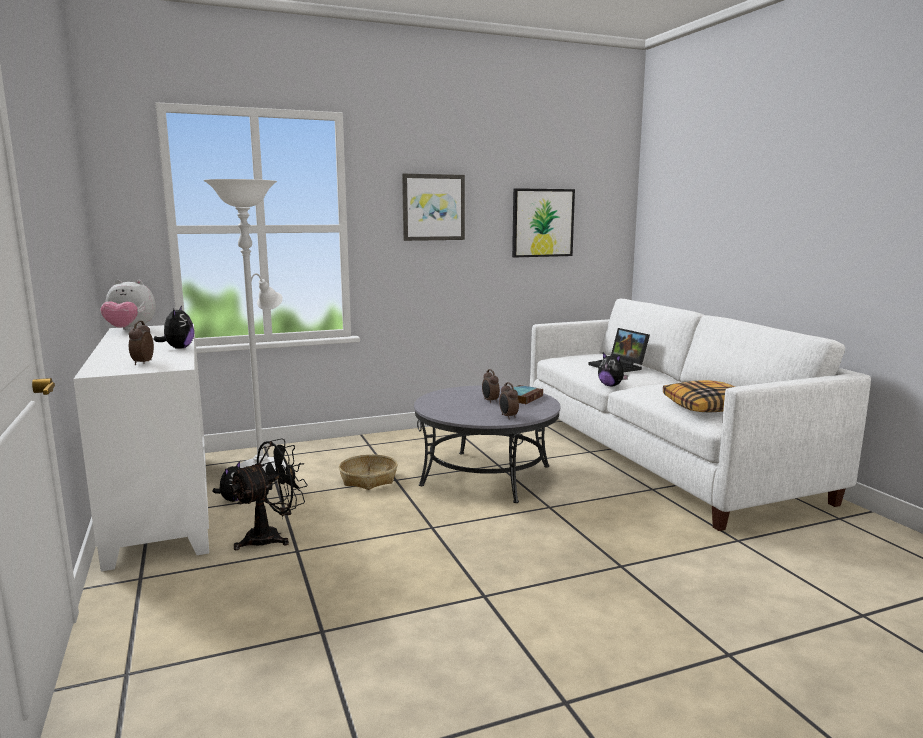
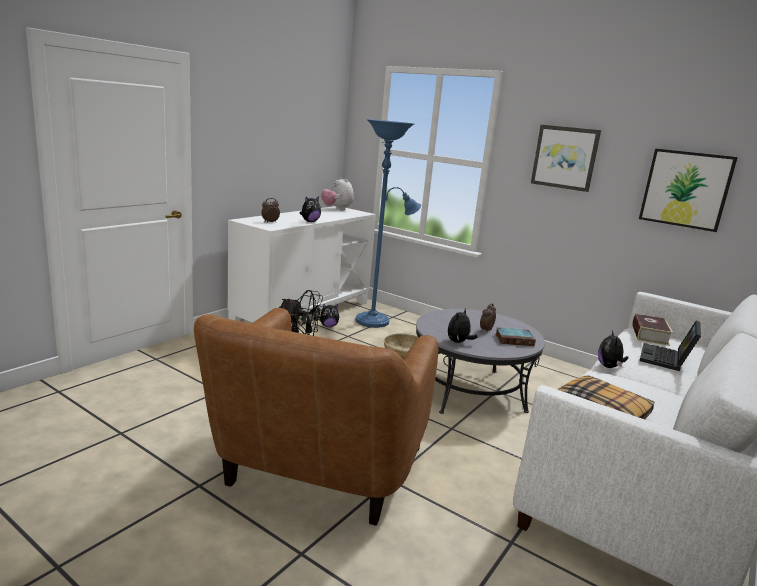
camera: 55 degrees right, 5 degrees up
(264, 468) = (376, 320): white floor lamp -> blue floor lamp
(508, 417) = (458, 342): alarm clock -> plush toy
(571, 357) = (649, 335): none -> book
(585, 605) = (317, 473): none -> brown armchair

